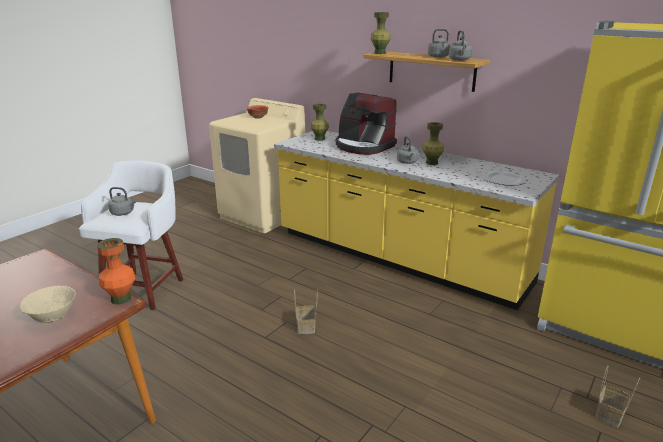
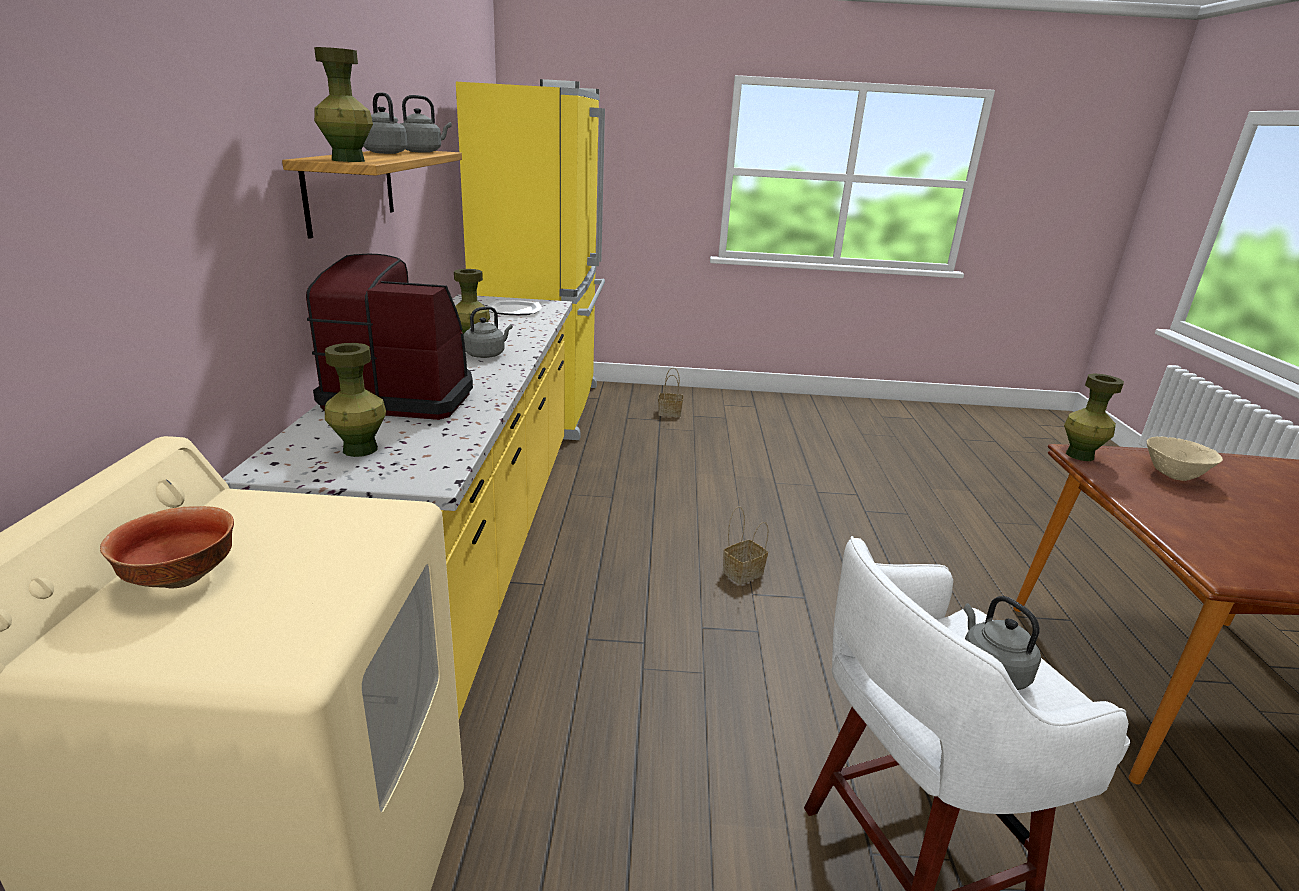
camera: 125 degrees left, 0 degrees up
(121, 298) = (1079, 455): orange vase -> green vase
(363, 146) = (401, 395): coffee machine -> coffee machine turned 90 degrees counterclockwise

